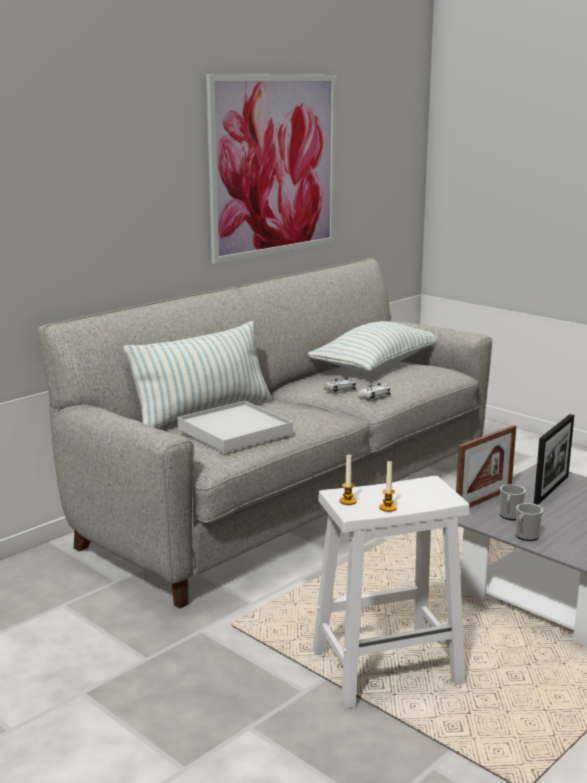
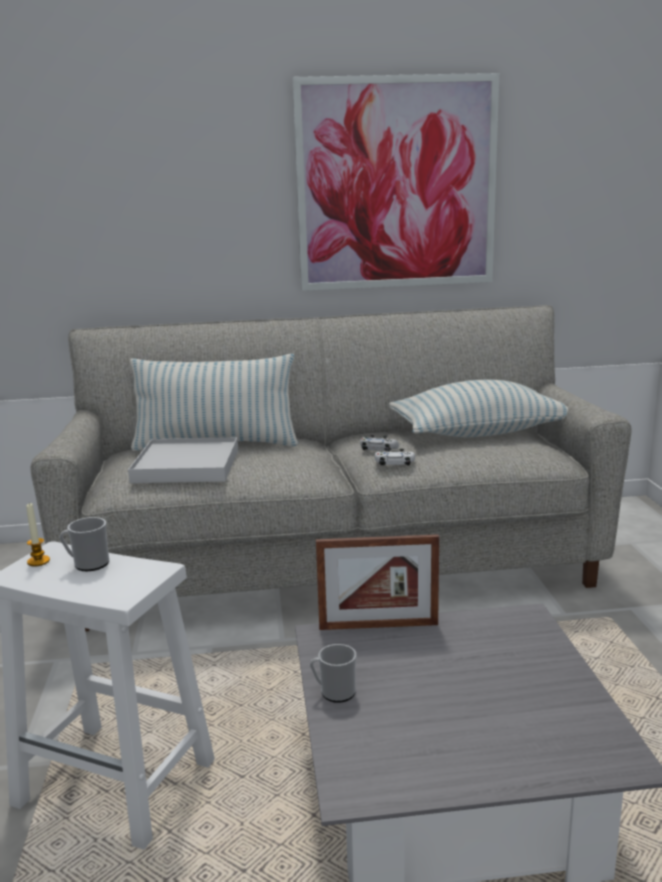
camera: 40 degrees right, 0 degrees up
(388, 508) = (51, 583): candle -> none
(510, 516) = (368, 658): mug -> mug (87, 564)
(551, 489) = (489, 644): picture frame -> none

